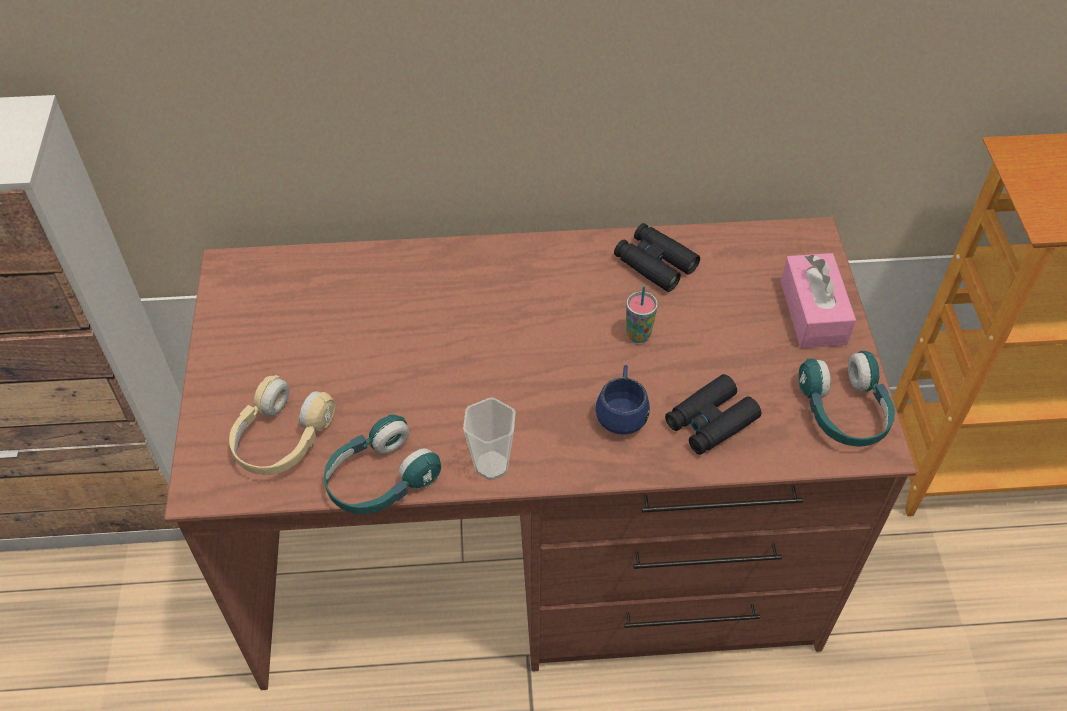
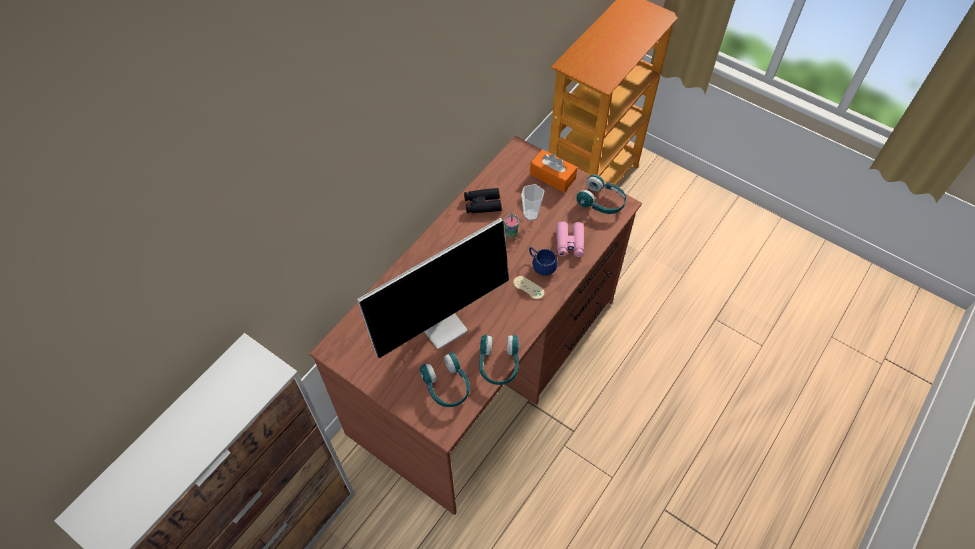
camera: 50 degrees left, 5 degrees up
(281, 439) = (447, 386): beige headphones -> turquoise headphones
(387, 361) = (442, 324): none -> monitor
(491, 465) = (526, 323): cup -> cup (531, 215)
(562, 424) = (528, 288): none -> beige game controller
(710, 421) = (569, 242): black binoculars -> pink binoculars
(813, 312) = (552, 176): pink tissue box -> orange tissue box

